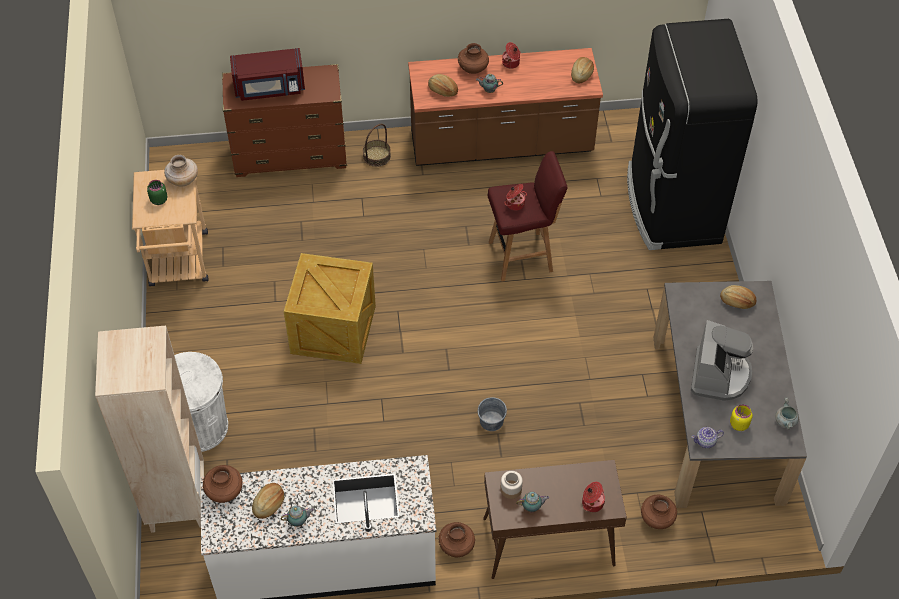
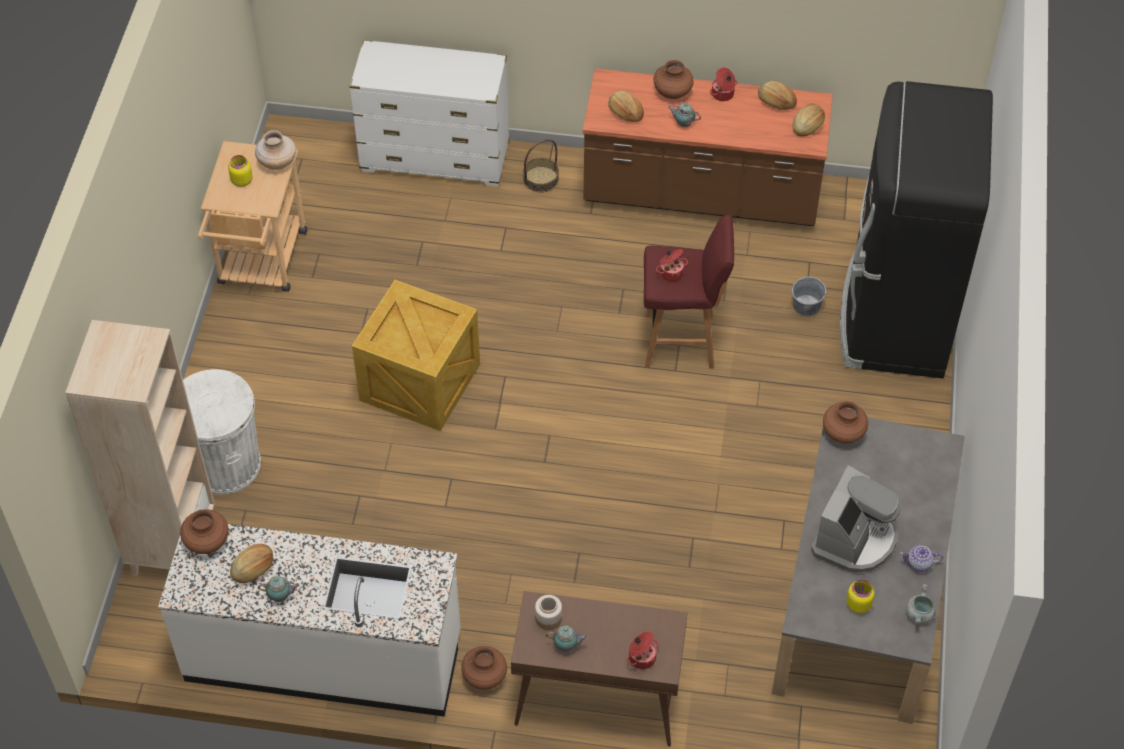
camera: 15 degrees right, 0 degrees up
(158, 200) = (241, 180): green jar -> yellow jar
(270, 88) = (414, 69): red microwave -> none
(290, 155) = (435, 157): brown dresser -> white dresser
(491, 421) = (576, 536): grey bucket -> grey bucket (807, 306)
(657, 519) = (742, 702): brown vase -> brown vase (843, 433)
(706, 441) = (809, 616): teapot -> teapot (919, 564)
(737, 301) = (910, 452): bread -> bread (776, 101)

